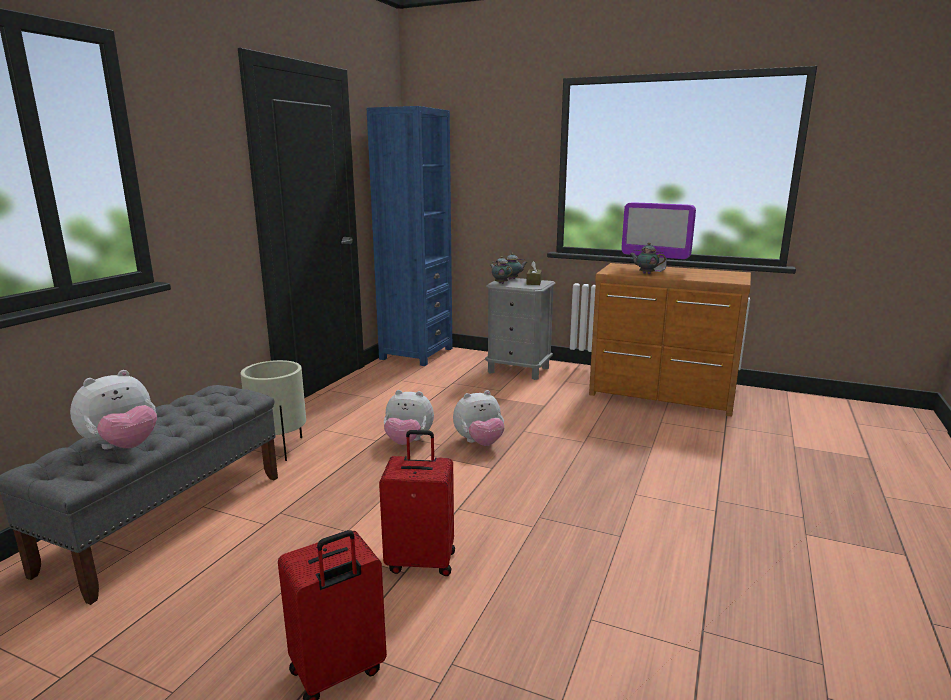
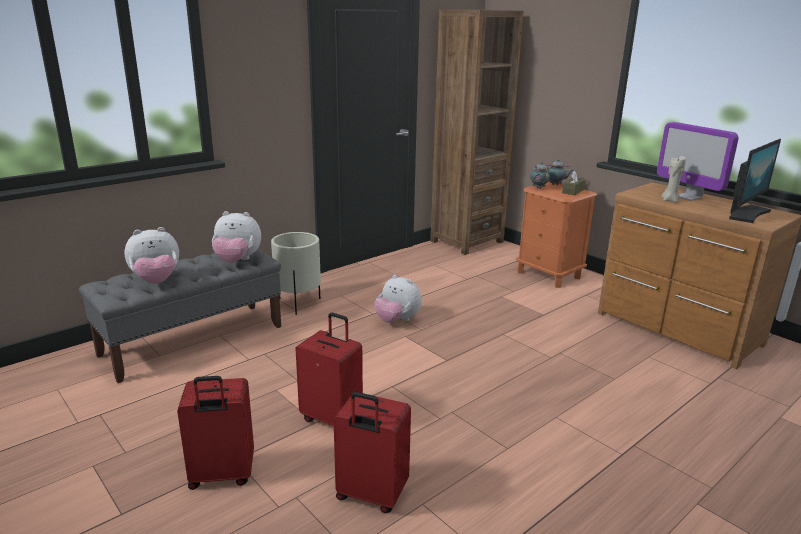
camera: 25 degrees right, 5 degrees up
(416, 353) = (466, 241): blue bookcase -> brown bookcase
(479, 443) = (455, 335): plush toy -> plush toy (237, 261)
(518, 370) = (549, 275): grey nightstand -> orange nightstand
(532, 630) = (371, 495): none -> red suitcase
(645, 273) = (669, 200): teapot -> beige candle
(714, 276) = (747, 214): none -> monitor

